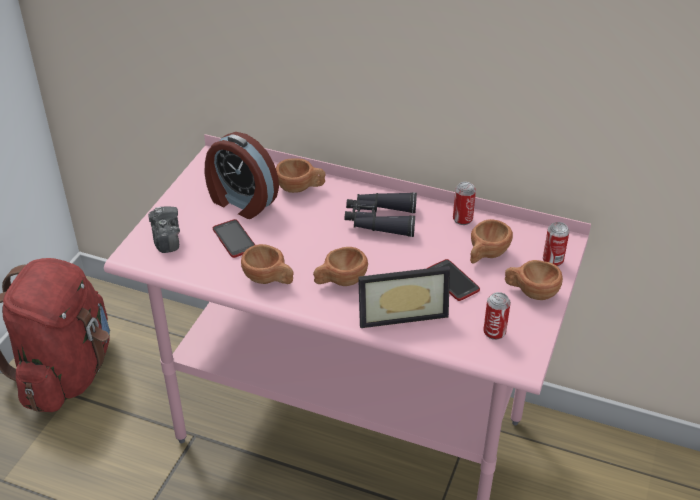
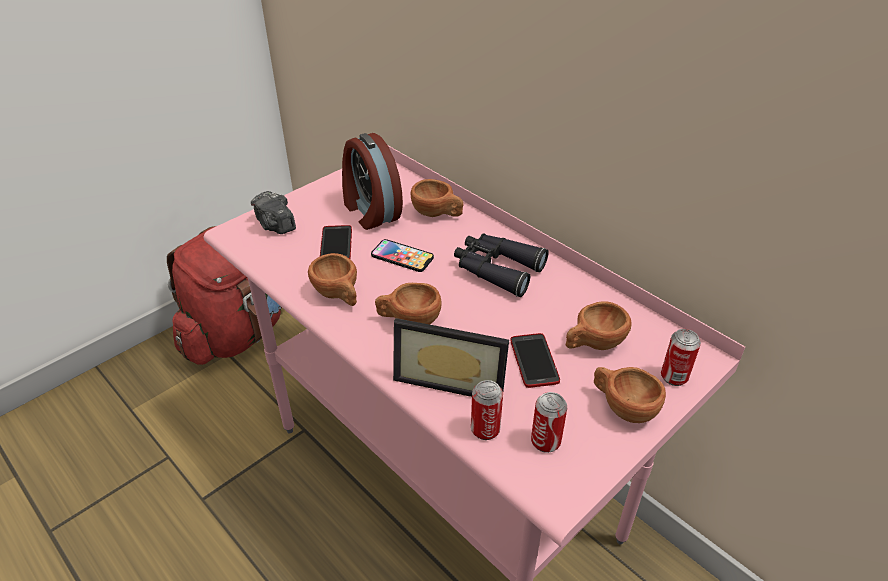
camera: 25 degrees right, 0 degrees up
(166, 238) = (275, 225): camera -> camera turned 135 degrees clockwise
(297, 233) = (402, 256): none -> phone
(462, 219) = (590, 295): can -> can (485, 429)

